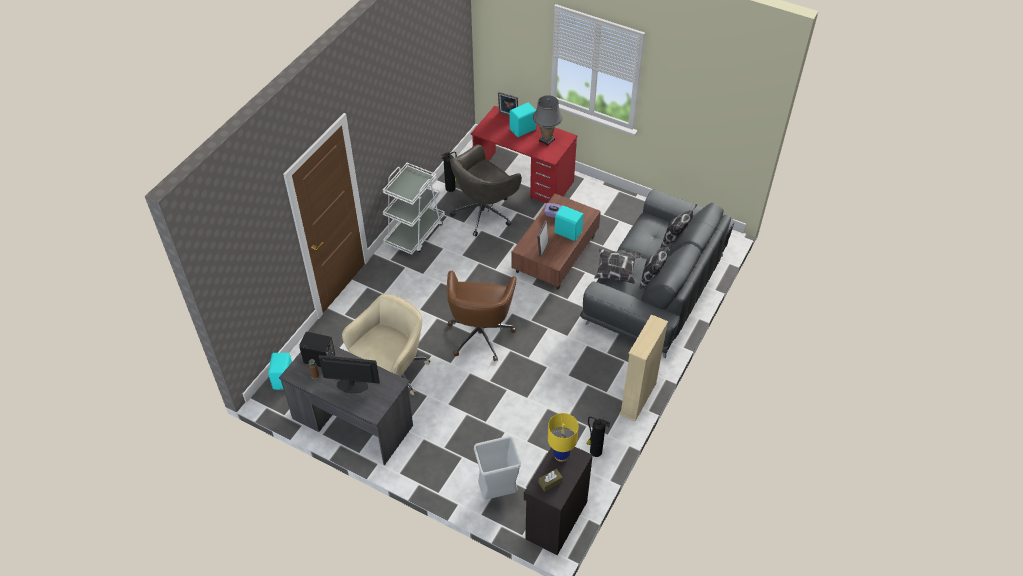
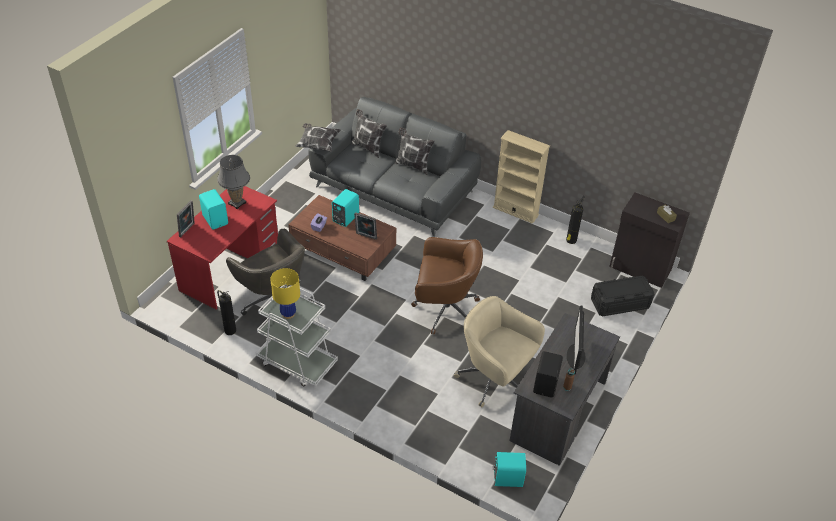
camera: 90 degrees left, 5 degrees down
(497, 492) = (620, 303): grey trash can -> black storage box
(561, 455) = (639, 209): yellow table lamp -> yellow table lamp (288, 314)
(616, 271) = (404, 186): pillow -> pillow (318, 144)

